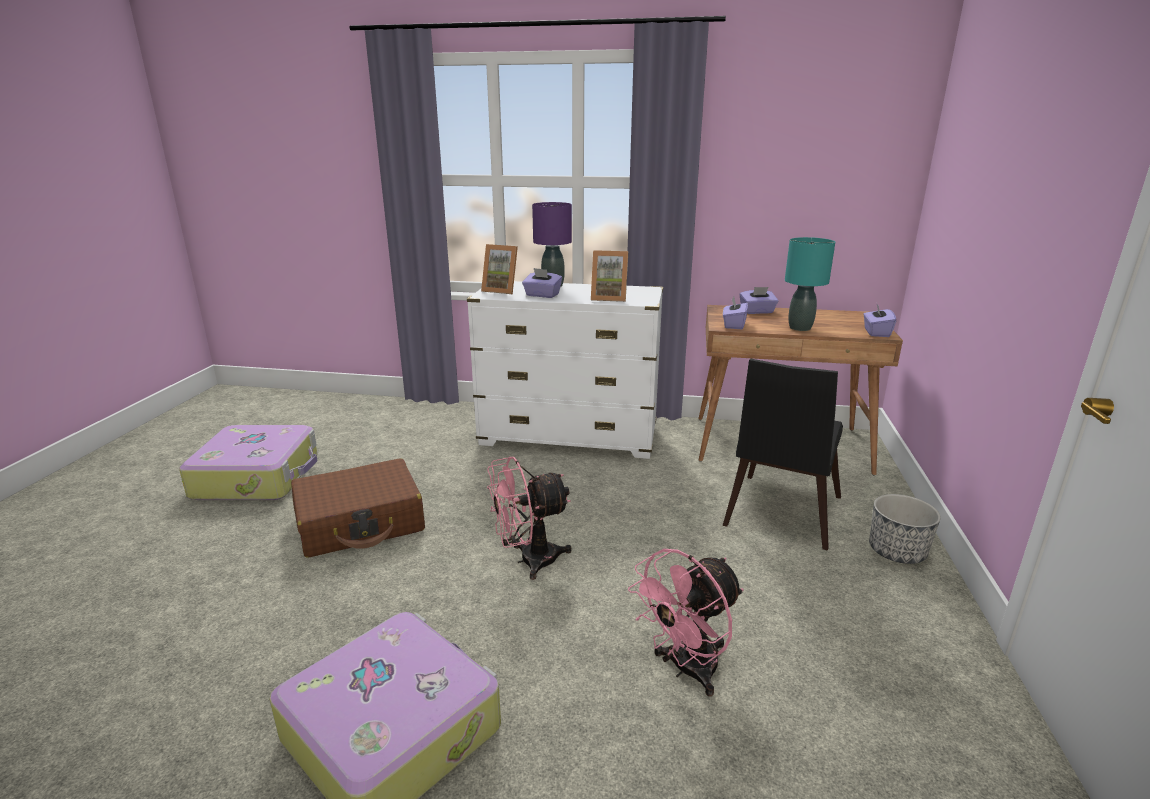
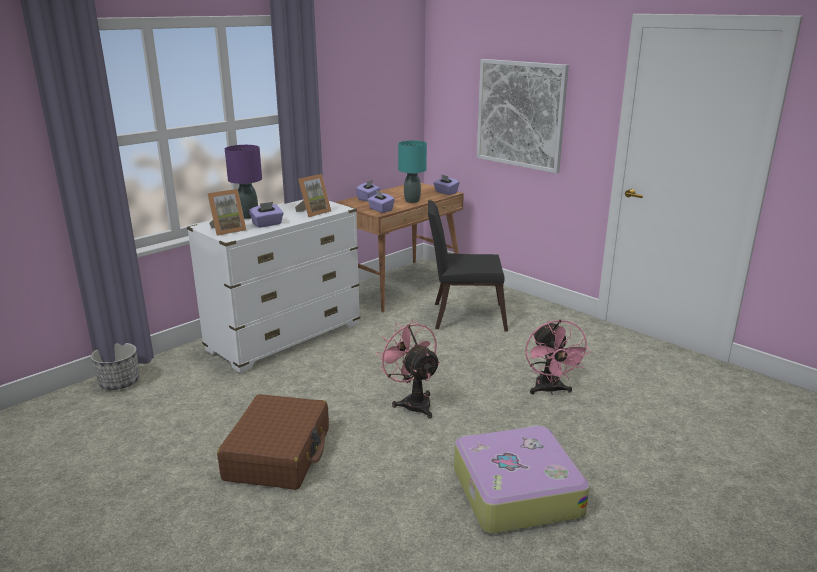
camera: 55 degrees left, 0 degrees up
(258, 476) = (112, 493): suitcase -> none
(528, 560) = (413, 402): pink fan -> pink fan turned 135 degrees clockwise
(779, 515) = (463, 316): black chair -> black chair turned 120 degrees clockwise
(897, 552) = (524, 306): planter -> planter (120, 383)
(1002, 215) = (520, 114): none -> picture

